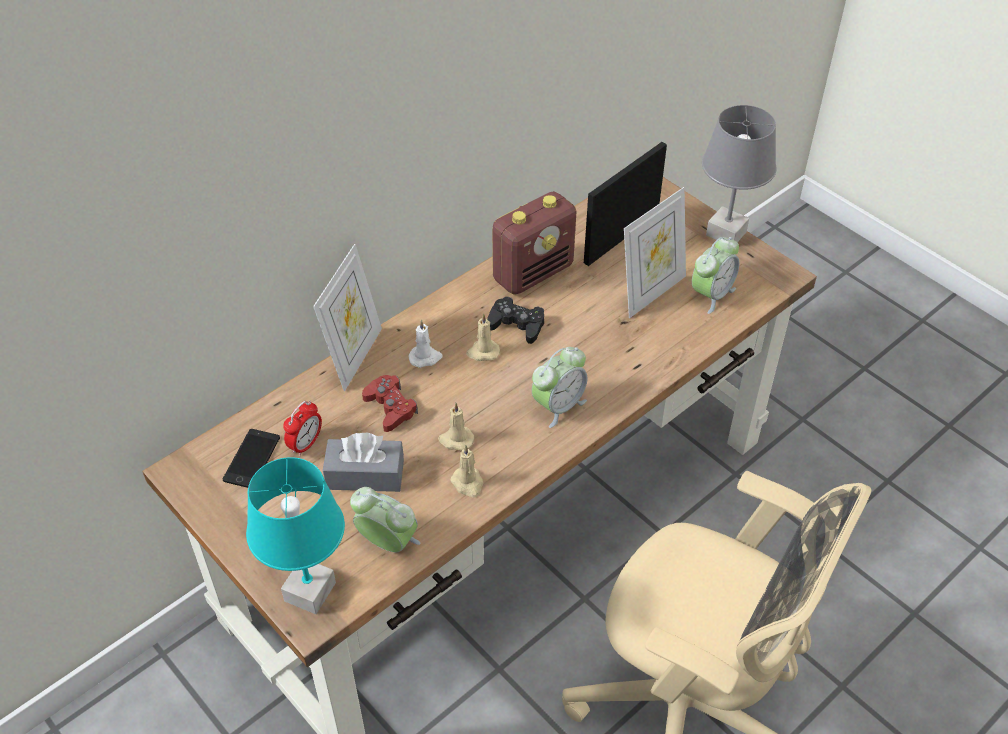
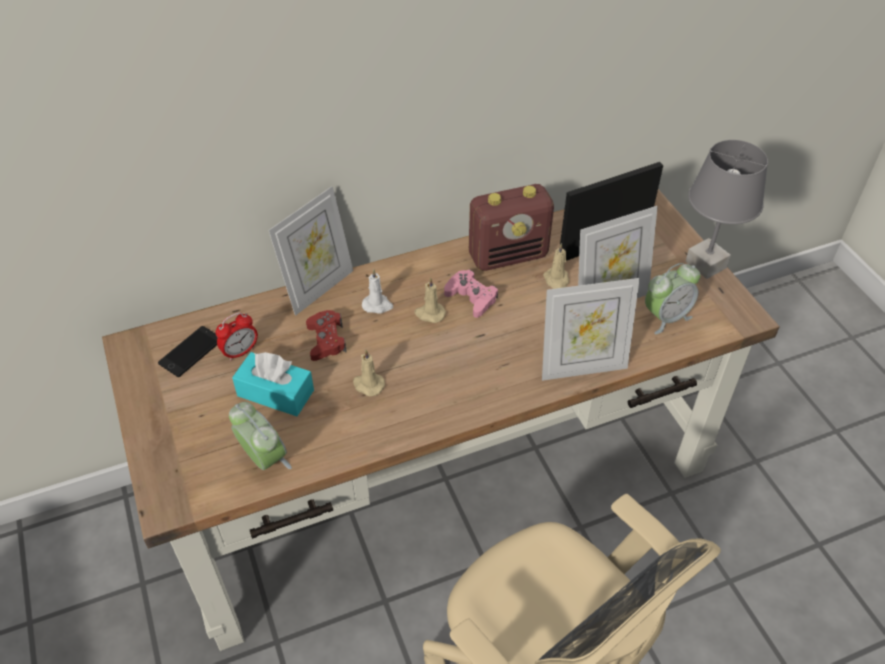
camera: 20 degrees right, 0 degrees up
(310, 591) = (178, 481): turquoise table lamp -> none
(365, 475) = (275, 393): grey tissue box -> turquoise tissue box
(468, 483) = (359, 427): beige candle -> beige candle (556, 280)
(517, 324) = (471, 297): black game controller -> pink game controller
(558, 406) = (474, 380): alarm clock -> none
(655, 364) = (582, 367): none -> picture frame

